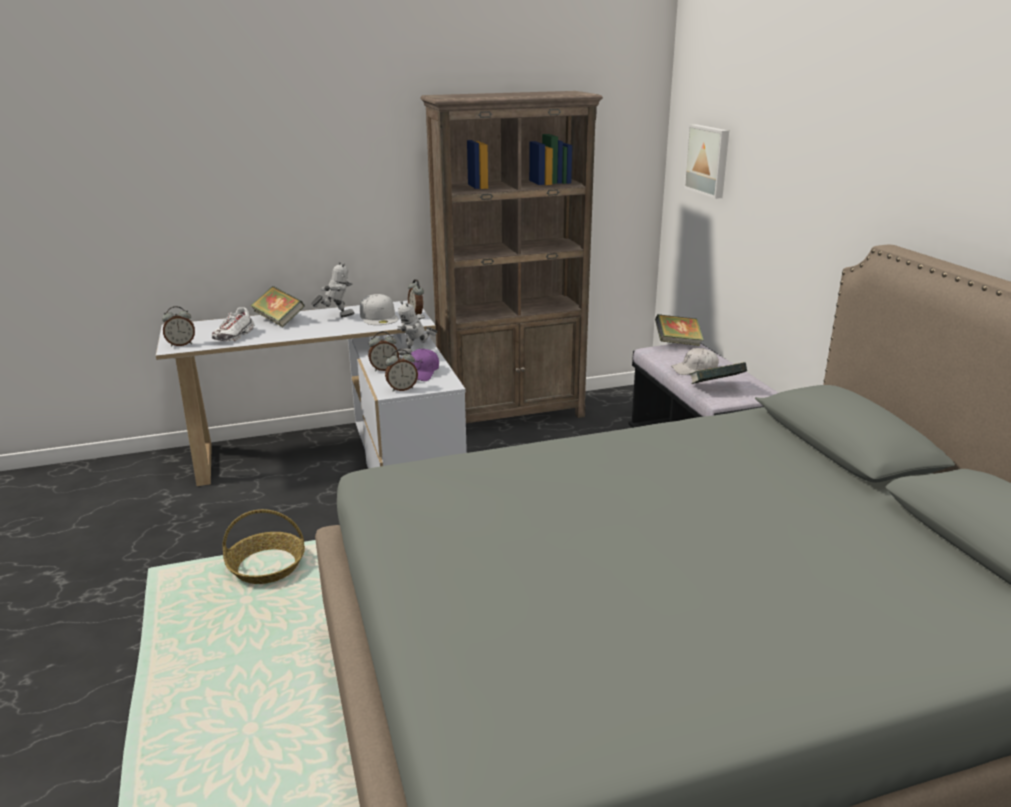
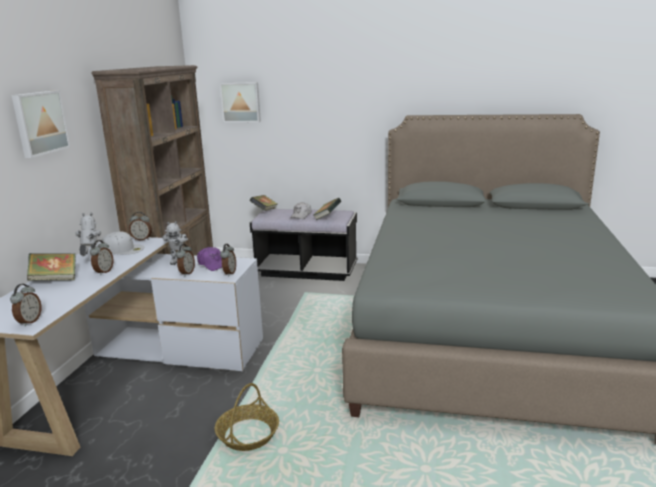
camera: 60 degrees left, 5 degrees down
(234, 336) = (57, 299): white shoe -> none
(310, 330) = (103, 272): none -> alarm clock
(324, 151) = (39, 123): none -> picture

